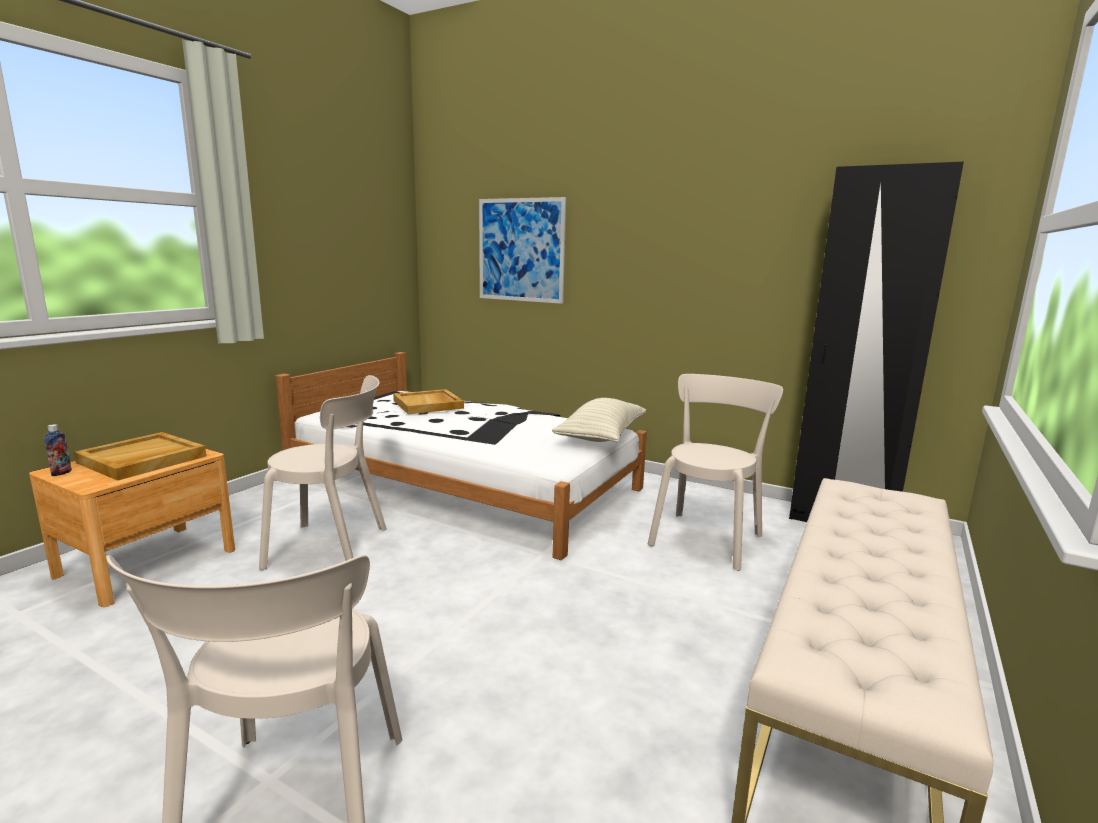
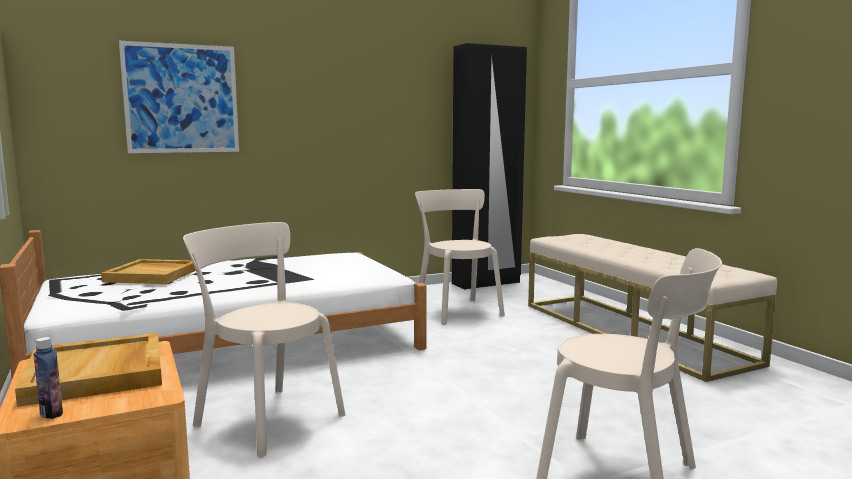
camera: 55 degrees left, 5 degrees down
(333, 548) = (266, 418): beige chair -> beige chair turned 90 degrees counterclockwise
(601, 437) = (358, 258): beige pillow -> none

